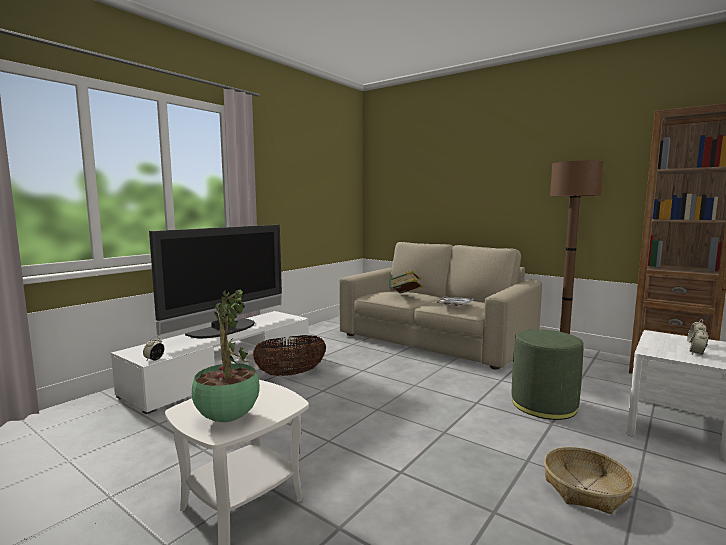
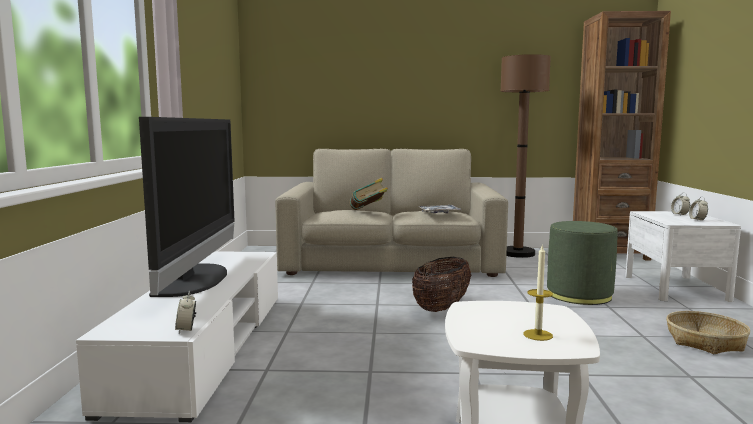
camera: 35 degrees left, 0 degrees up
(227, 417) = (538, 335): potted plant -> candle
(290, 374) = (302, 326): basket -> basket (441, 308)

